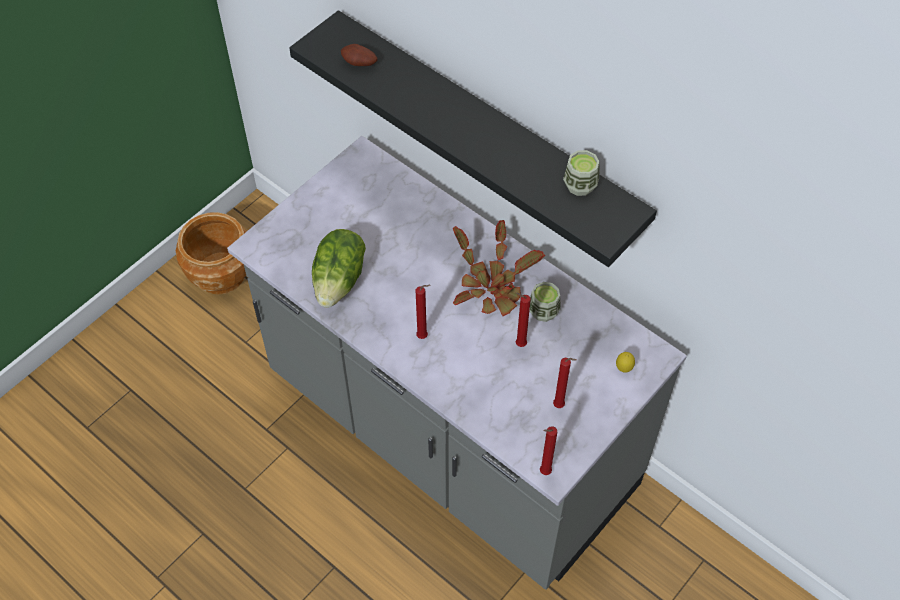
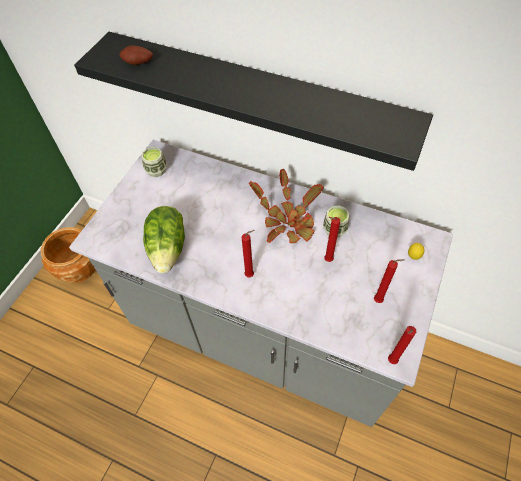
camera: 15 degrees left, 0 degrees up
(580, 185) = (361, 110): cup -> cup (156, 170)

